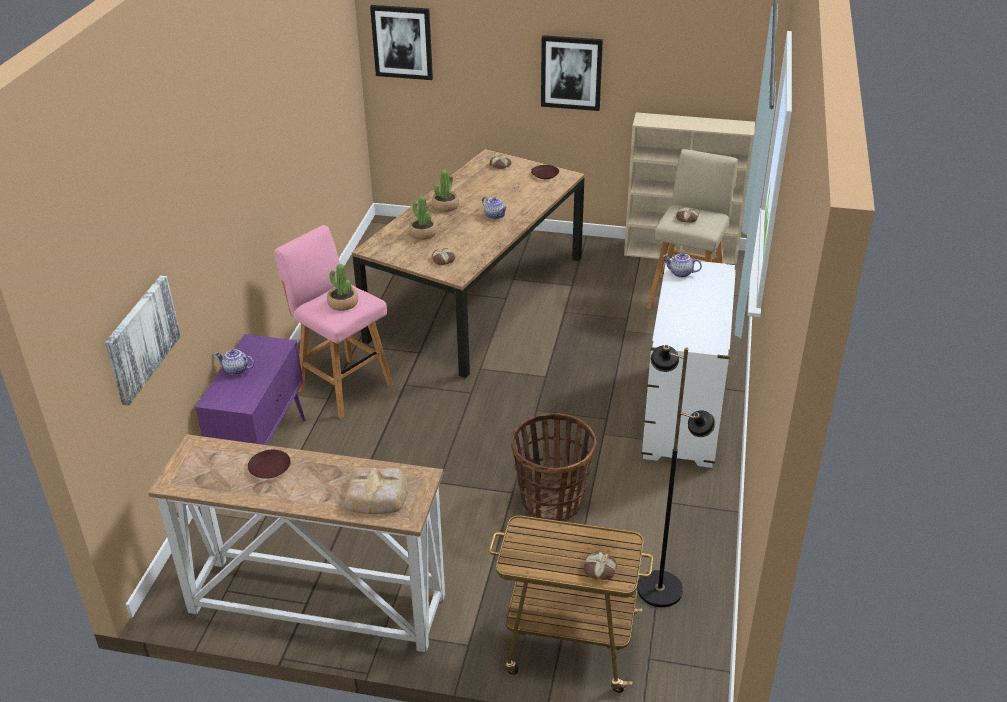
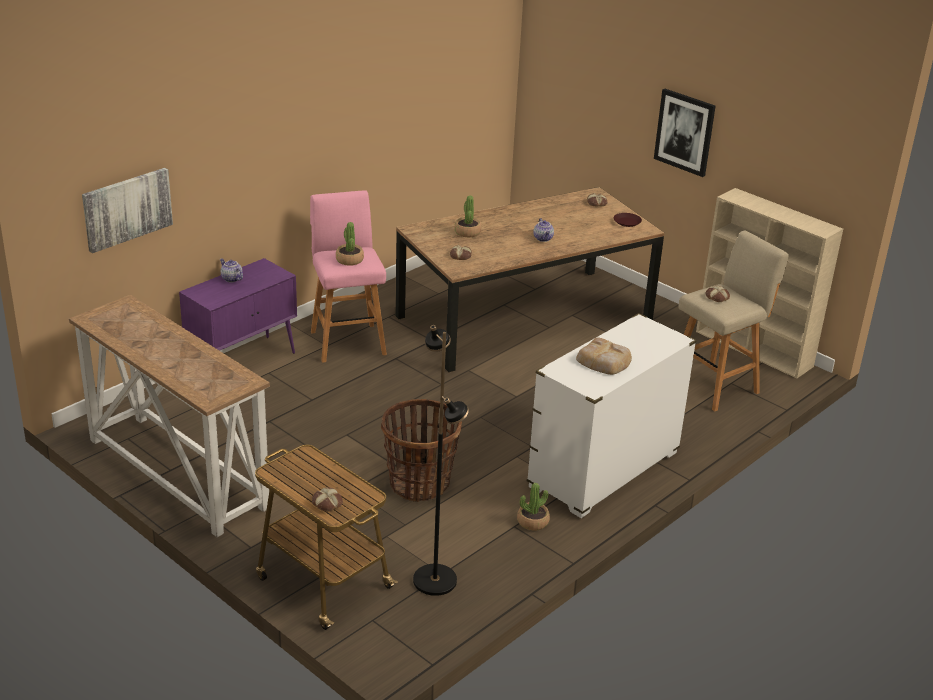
camera: 30 degrees right, 5 degrees down
(270, 468) = (157, 334): brown plate -> none
(377, 495) = (206, 379): bread -> bread (604, 361)
(402, 42) = (552, 66): picture -> none
(445, 206) = (510, 219): potted plant -> potted plant (533, 521)
(680, 273) = (635, 329): teapot -> none

